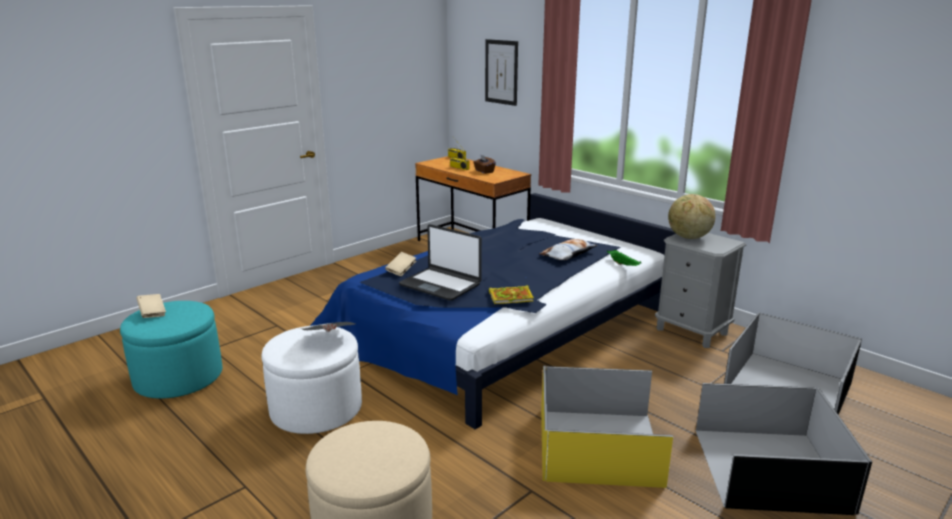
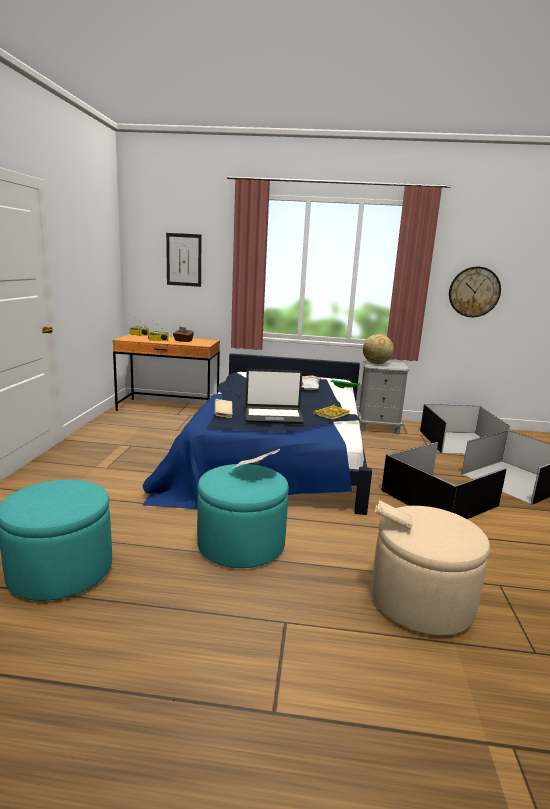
camera: 40 degrees left, 5 degrees down
(152, 313) = (32, 500): beige book -> beige book (392, 524)
(316, 409) = (241, 544): white ottoman -> turquoise ottoman
(599, 447) = (440, 499): yellow storage box -> black storage box
(881, 141) = (474, 292): none -> wall clock

